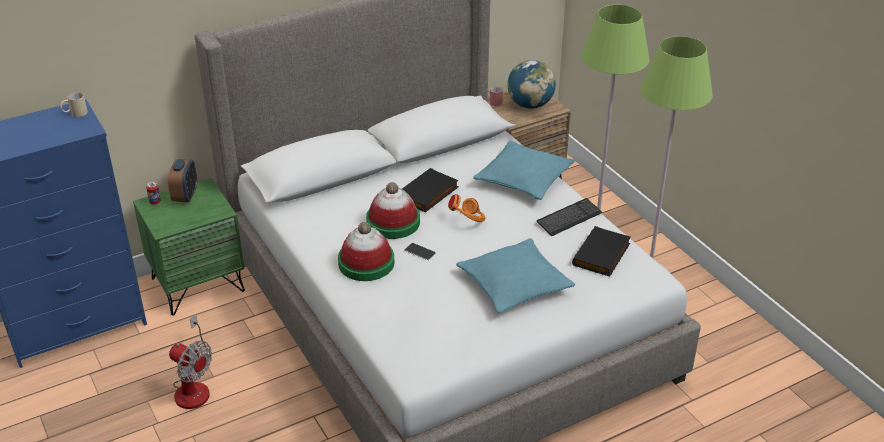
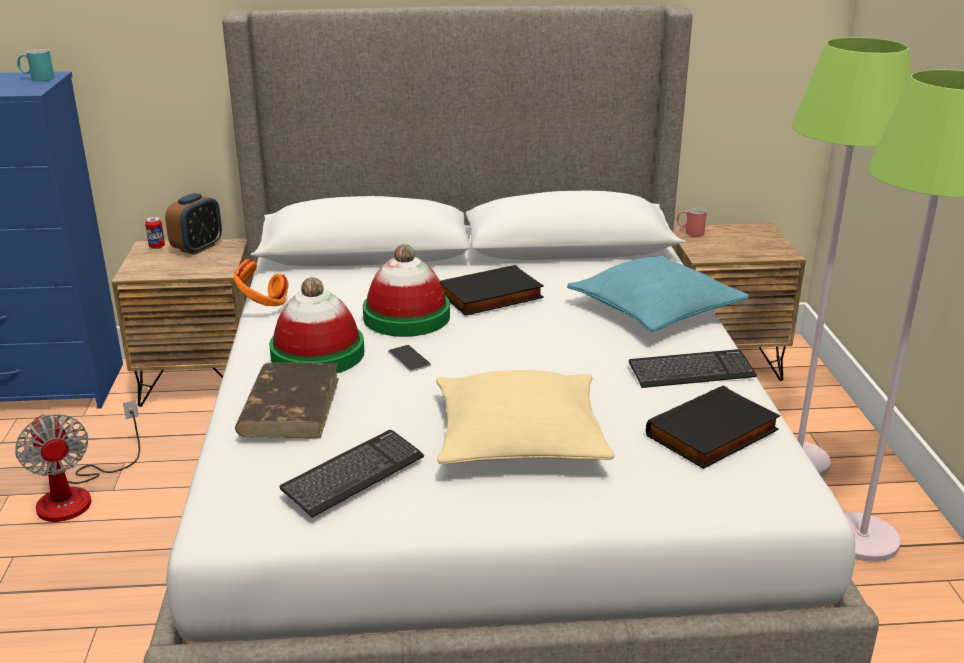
camera: 25 degrees right, 10 degrees down
(75, 114) = (37, 79): beige mug -> turquoise mug
(198, 284) = (201, 381): green nightstand -> brown nightstand
(386, 301) = (290, 405): none -> brown book
(455, 331) = (353, 475): none -> keyboard
(468, 221) = (520, 339): orange headphones -> orange headphones (262, 306)
(514, 285) = (519, 438): turquoise pillow -> beige pillow
(530, 105) = (745, 243): globe -> none

